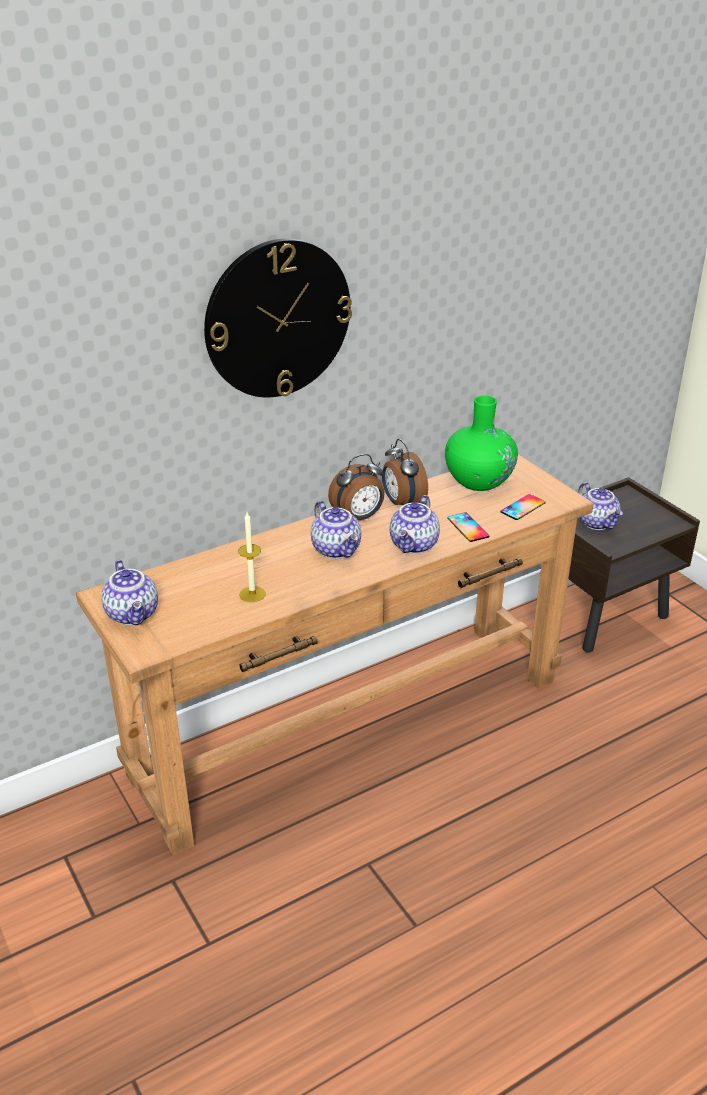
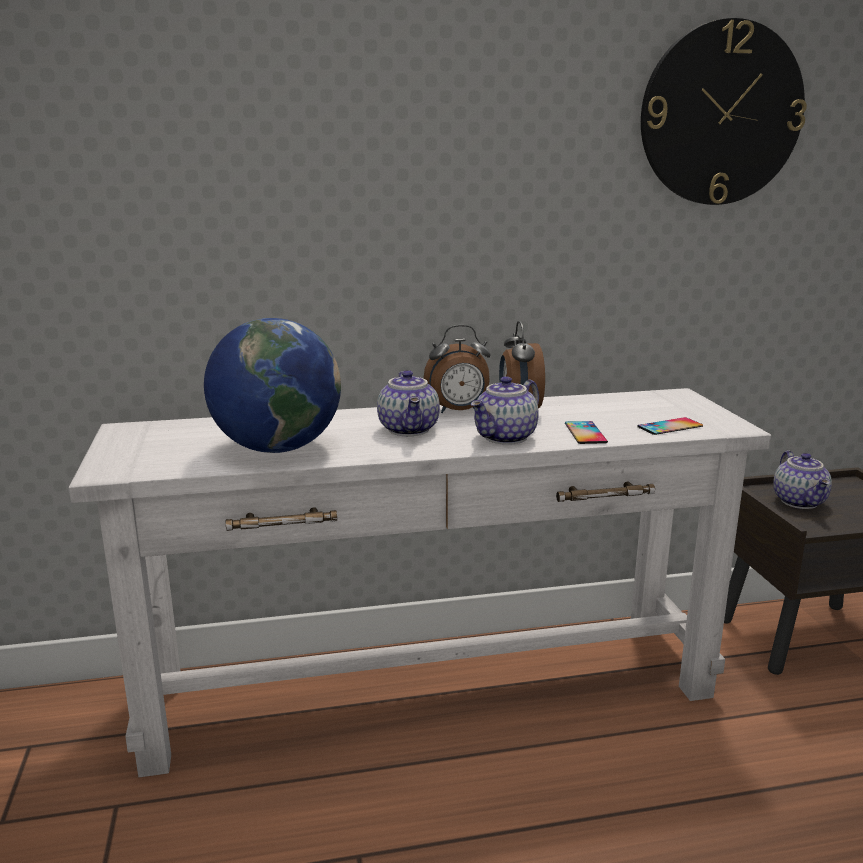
camera: 20 degrees right, 15 degrees down
(134, 614) = (134, 445): teapot -> none
(252, 594) = (277, 448): candle -> globe
(277, 319) = (372, 143): wall clock -> wall clock (721, 114)
(351, 726) = (430, 689): brown console table -> white console table
(478, 481) = (627, 403): green vase -> none

